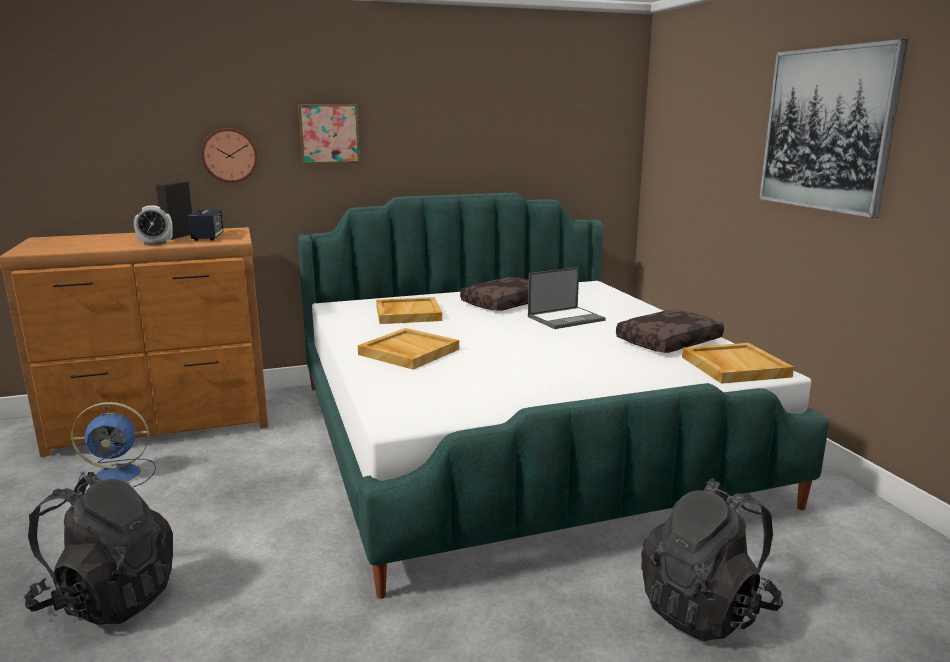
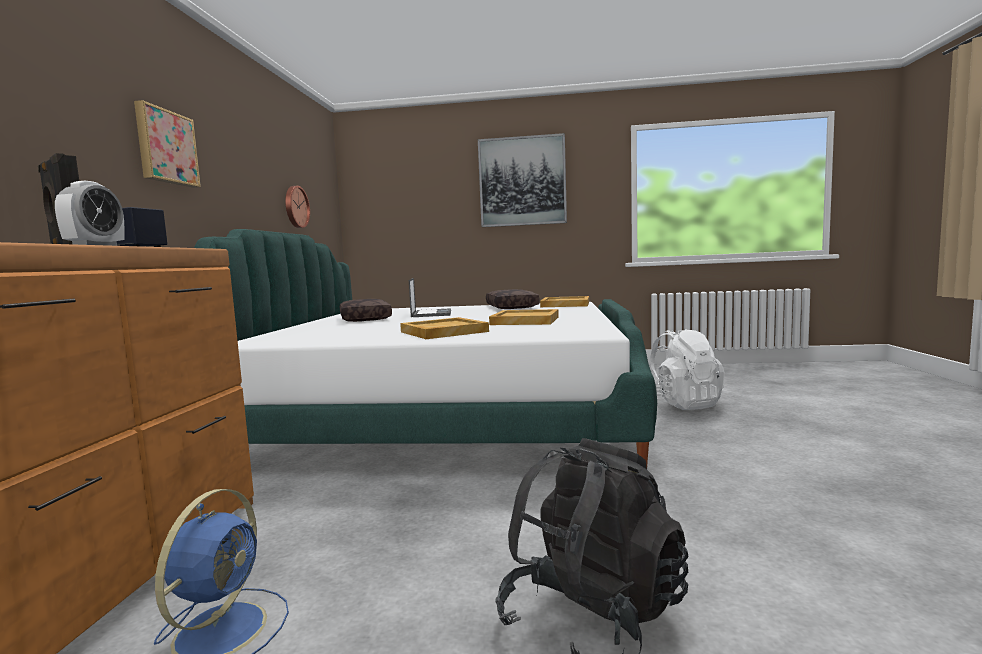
camera: 65 degrees left, 10 degrees down
(229, 155) = (59, 146): wall clock -> wall clock (295, 207)
(407, 313) = (333, 331): beige tray -> beige tray (524, 321)
(706, 609) = (683, 404): black backpack -> white backpack

